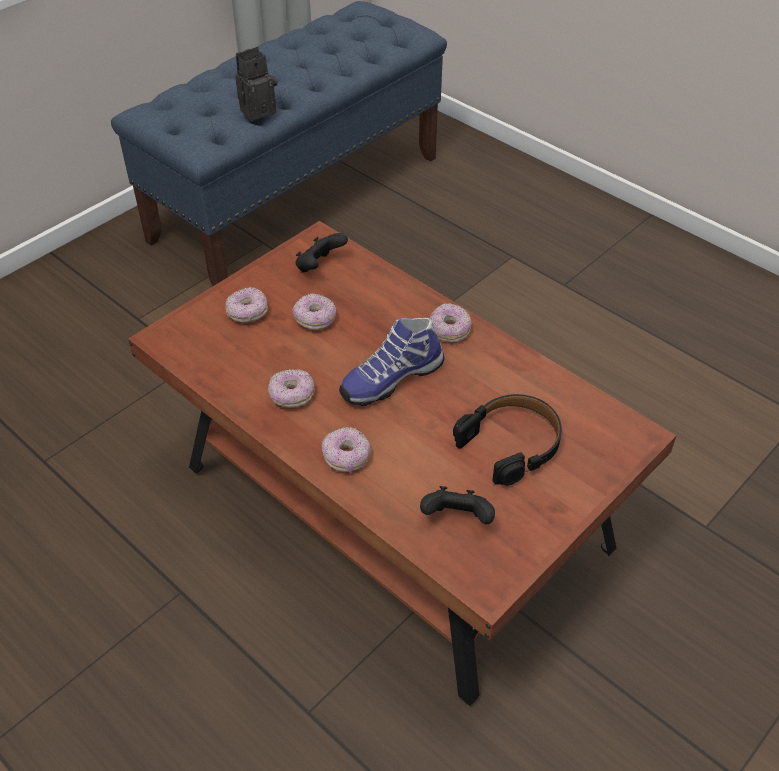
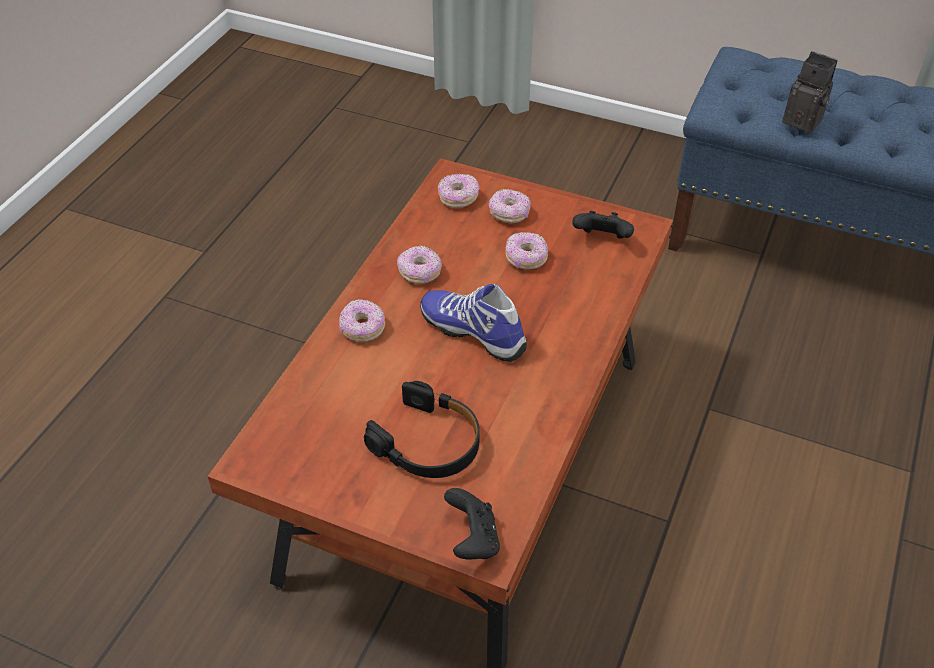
camera: 70 degrees right, 0 degrees up
(449, 331) = (565, 357): donut -> donut (458, 198)
(457, 519) = (317, 423): black game controller -> black game controller (472, 540)

